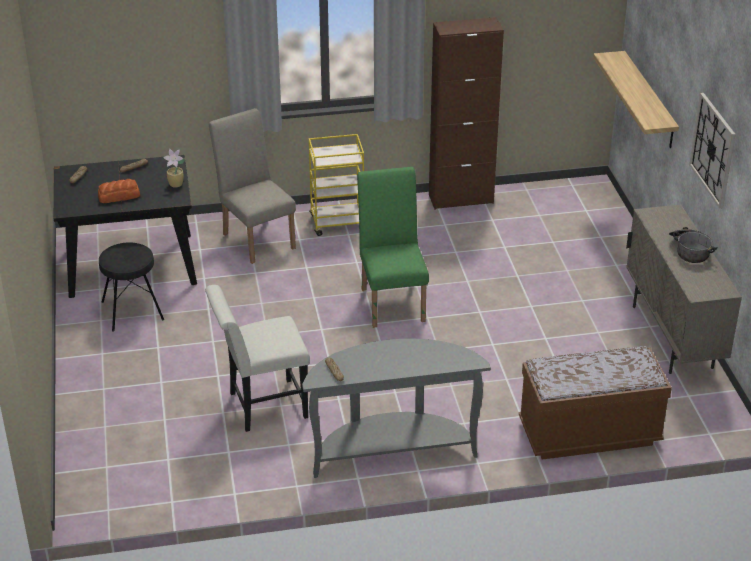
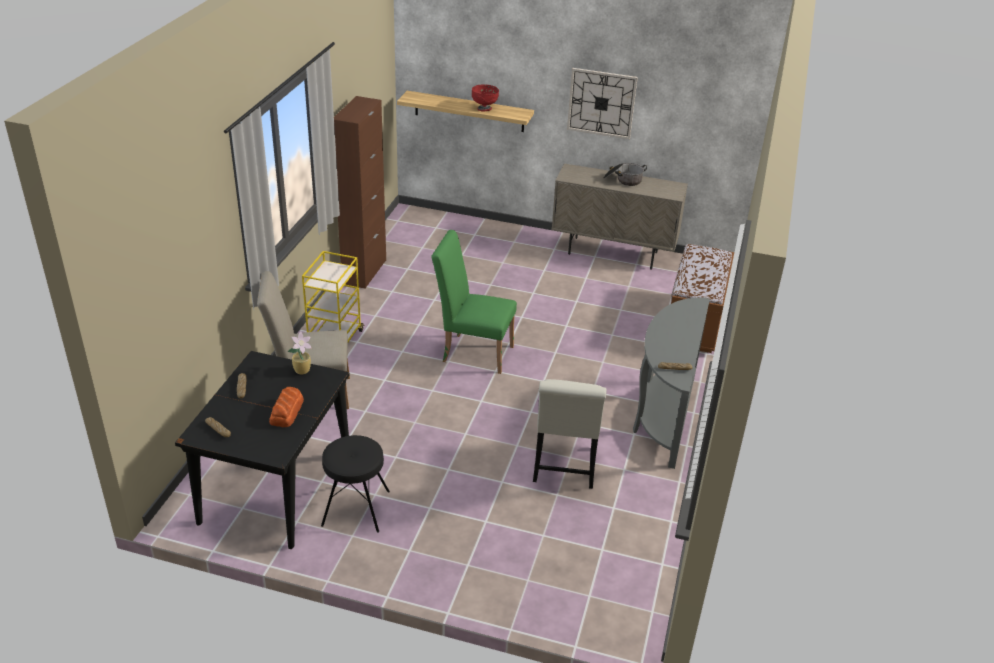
camera: 65 degrees left, 0 degrees up
(640, 100) = (484, 109): none -> red bowl

